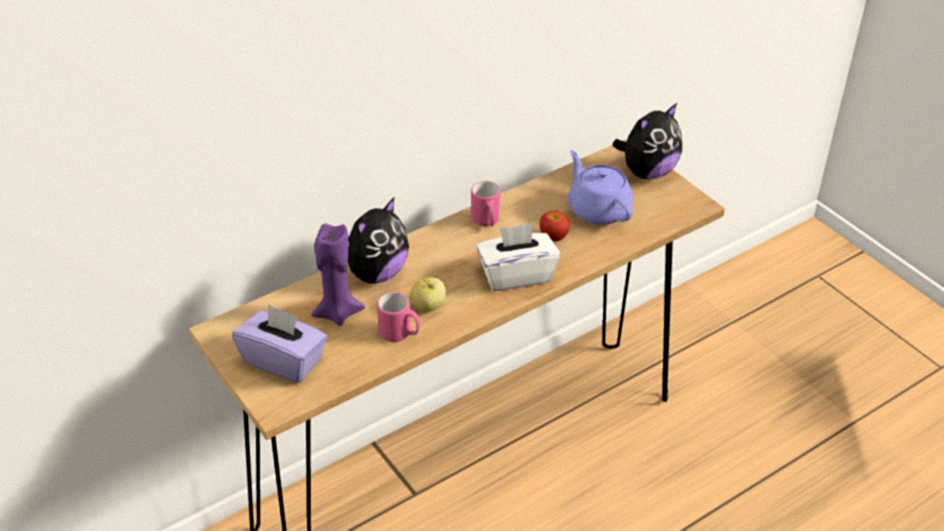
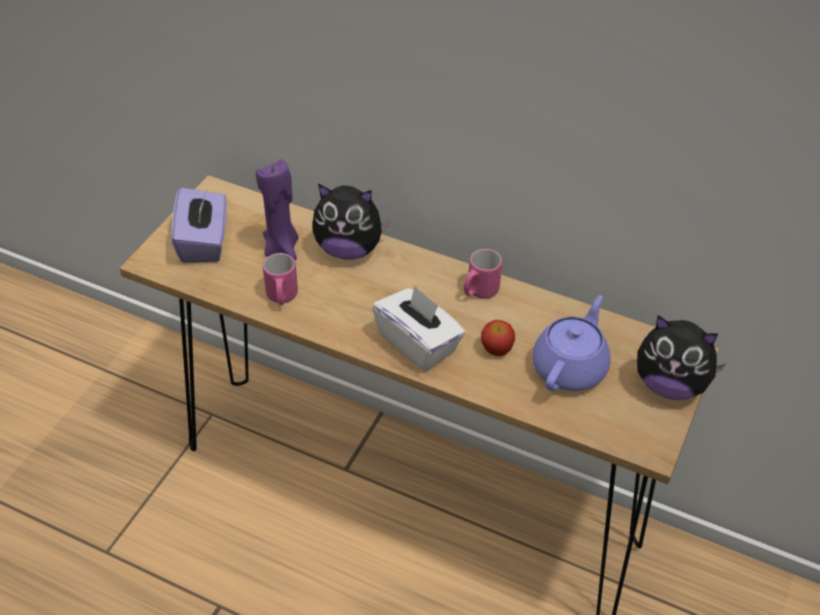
camera: 60 degrees right, 5 degrees up
(428, 306) = (330, 301): apple -> none

